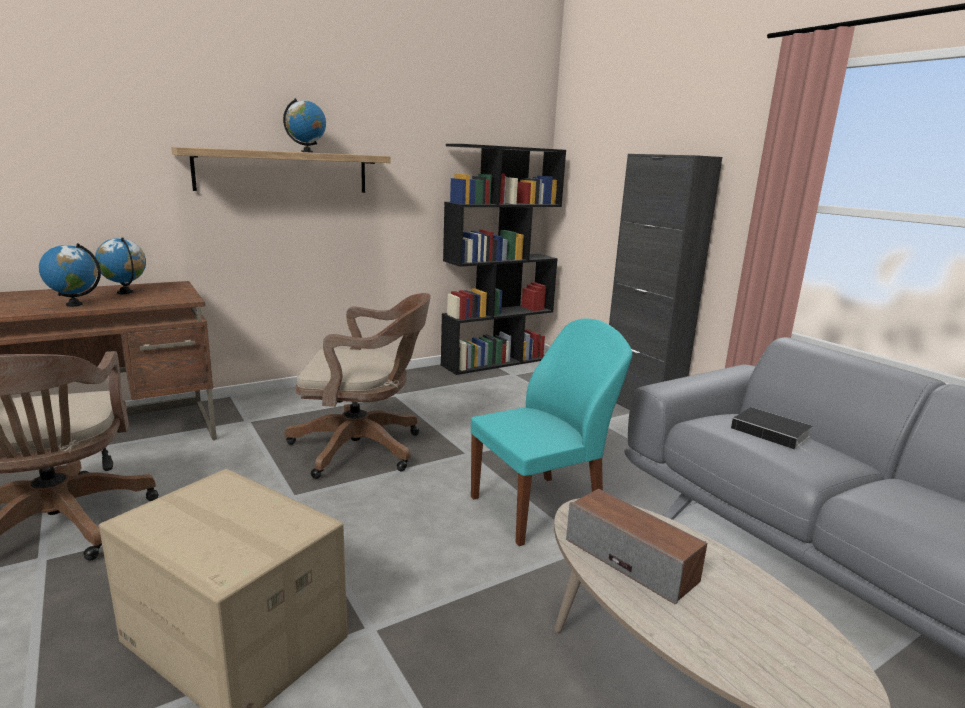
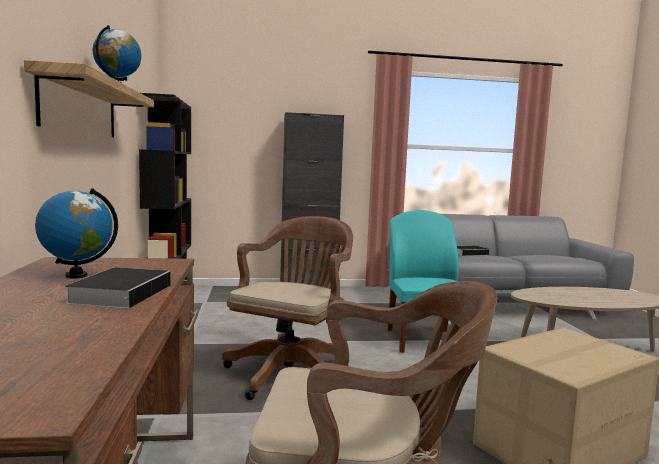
camera: 65 degrees left, 10 degrees down
(74, 304) = (122, 293): globe -> book
(631, 560) = (571, 298): speaker -> none

